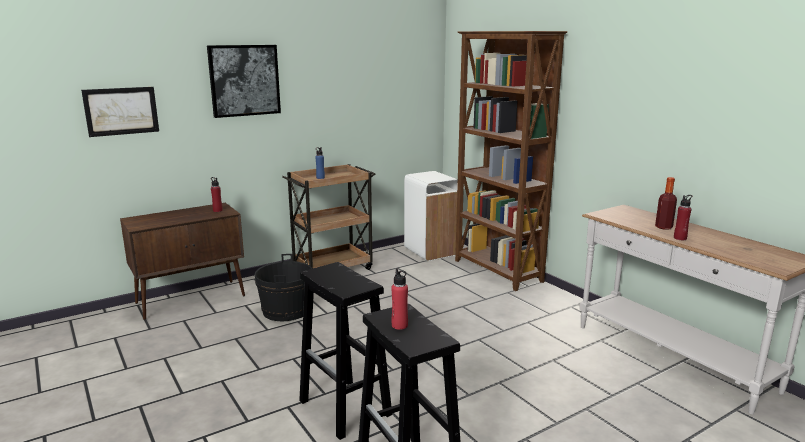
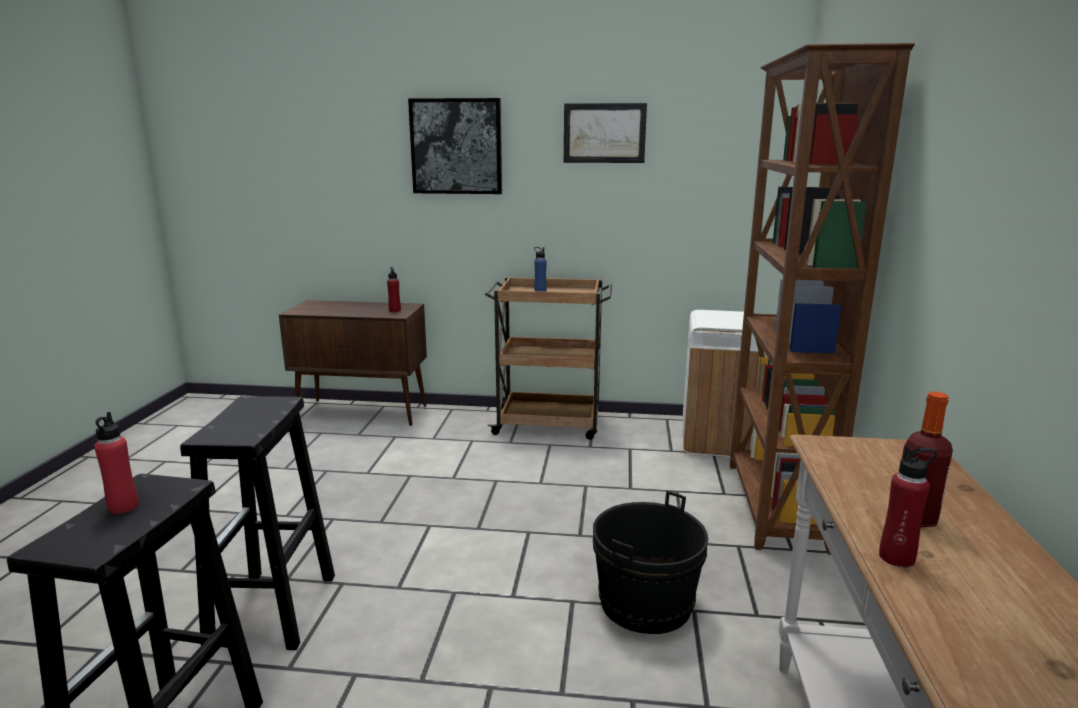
camera: 40 degrees right, 0 degrees up
(121, 111) = (312, 176): picture -> picture (604, 133)
(286, 311) = (419, 458): black bucket -> black bucket (646, 604)

